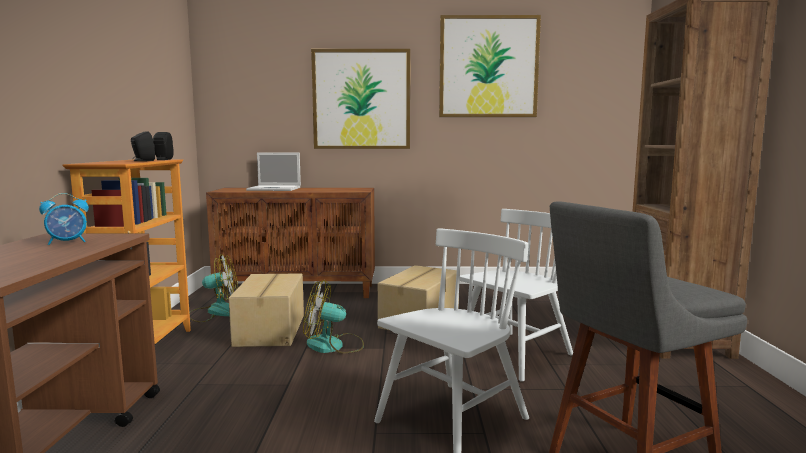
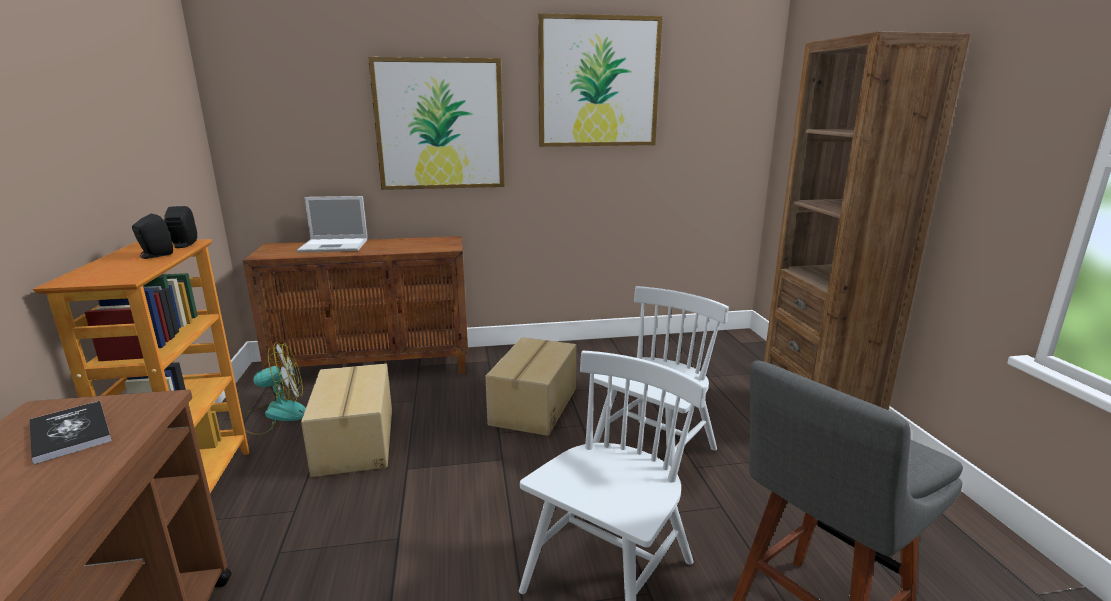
camera: 10 degrees left, 10 degrees up
(68, 242) = (70, 433): alarm clock -> book
(333, 345) = (440, 462): fan -> none

